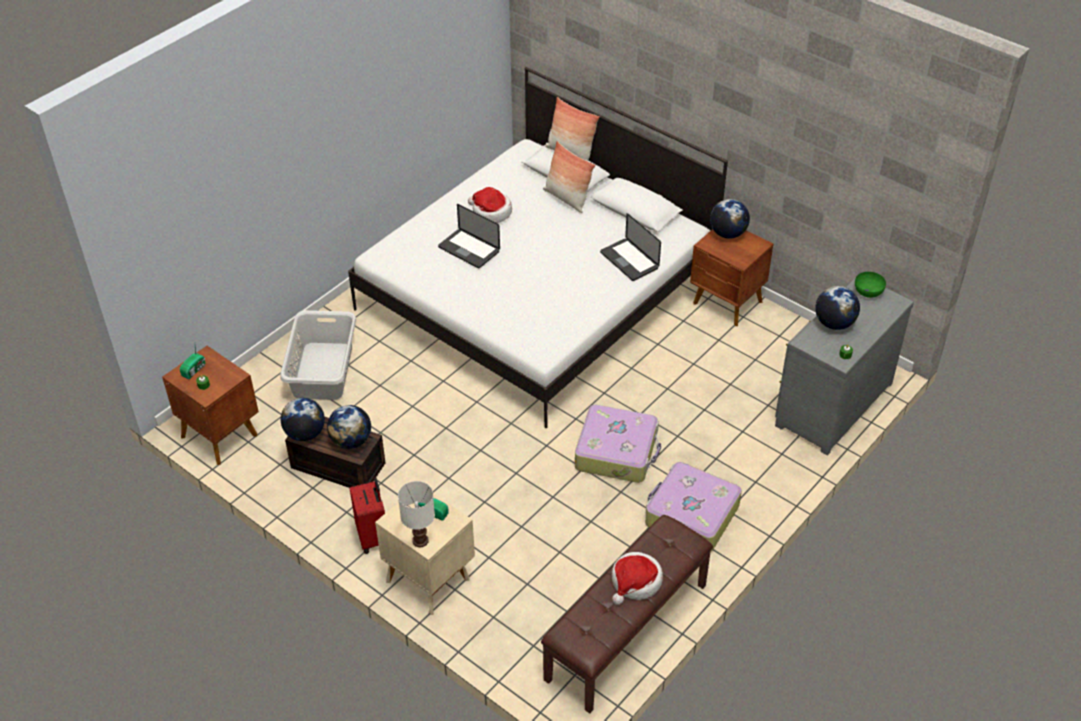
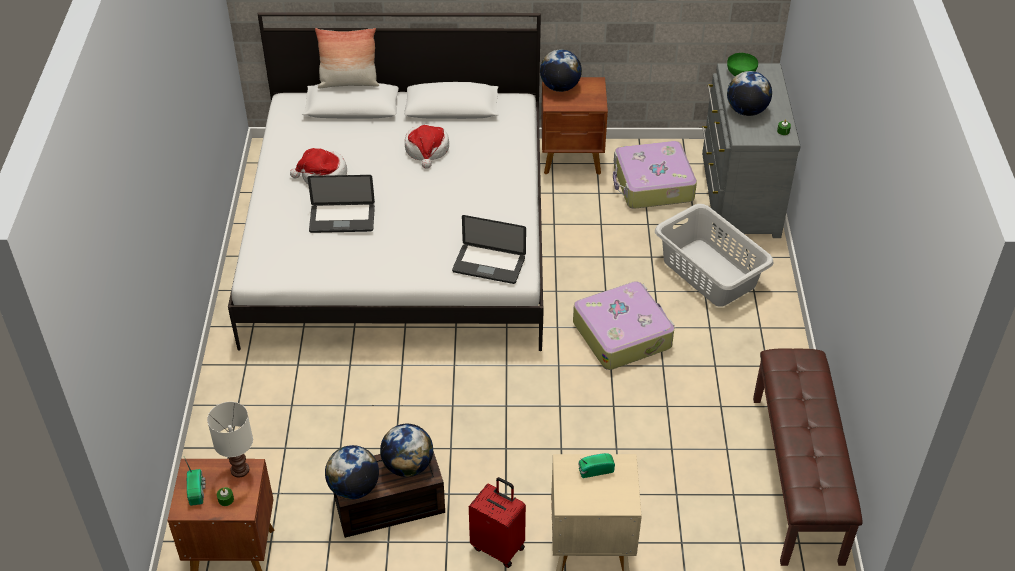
camera: 40 degrees left, 0 degrees up
(322, 371) = (271, 427): grey laundry basket -> grey laundry basket (709, 273)
(420, 541) = (615, 504): white table lamp -> white table lamp (240, 470)
(567, 198) = (379, 128): pillow -> none
(629, 260) = (497, 153): laptop -> laptop (489, 265)
(635, 582) = (810, 419): hat -> hat (427, 150)
(690, 515) = (737, 349): suitcase -> suitcase (652, 185)

